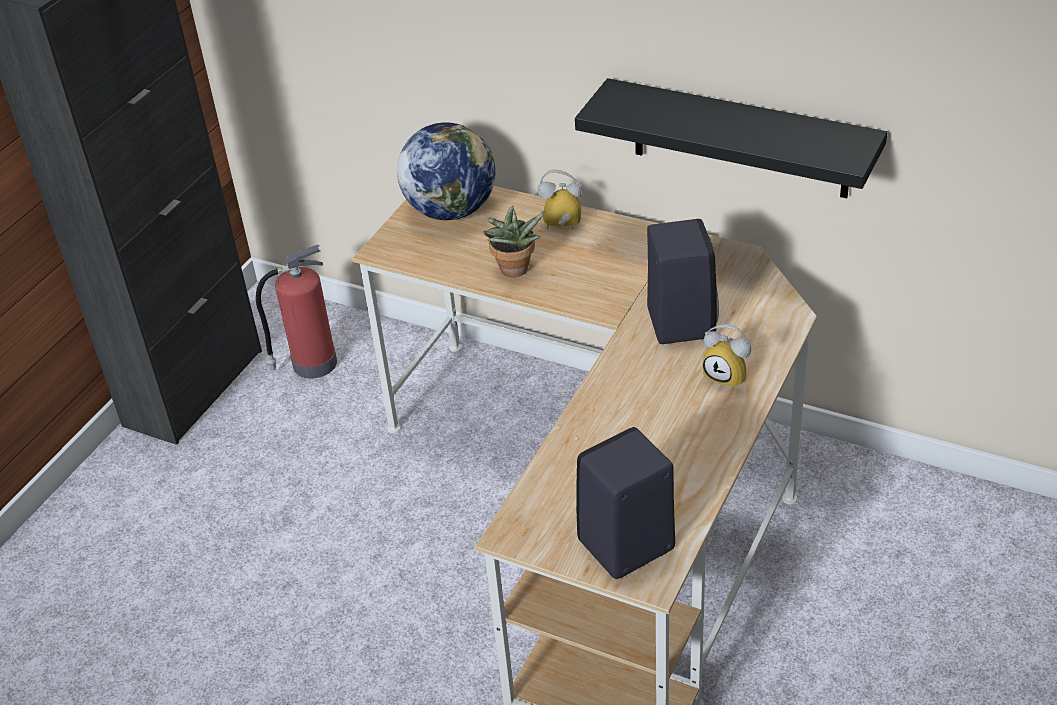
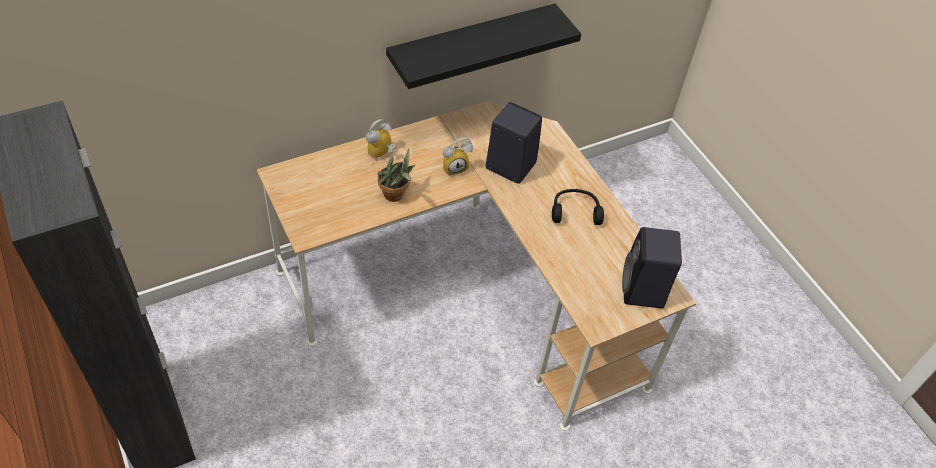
camera: 60 degrees left, 10 degrees up
(312, 364) = (209, 345): fire extinguisher -> none
(451, 210) = (307, 185): globe -> none
(680, 414) = (575, 211): none -> black headphones
(728, 376) = (566, 177): alarm clock -> alarm clock (454, 167)

